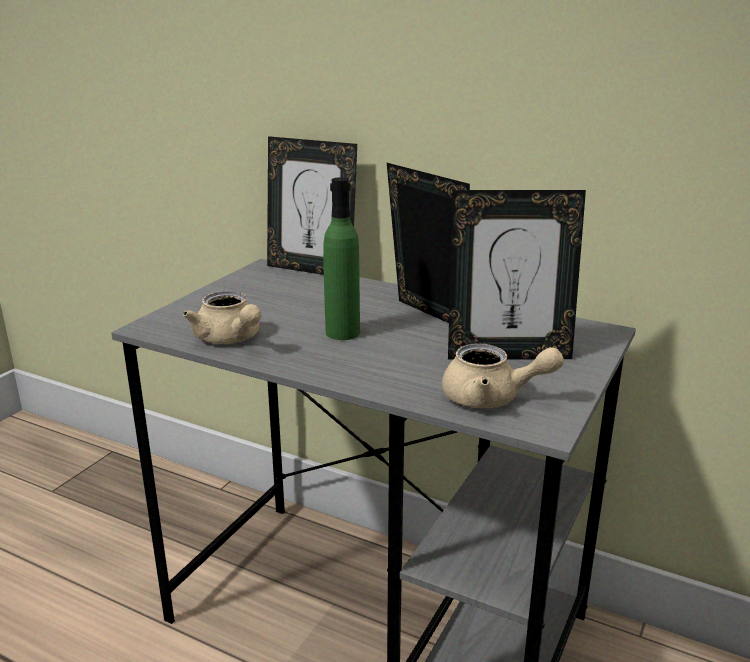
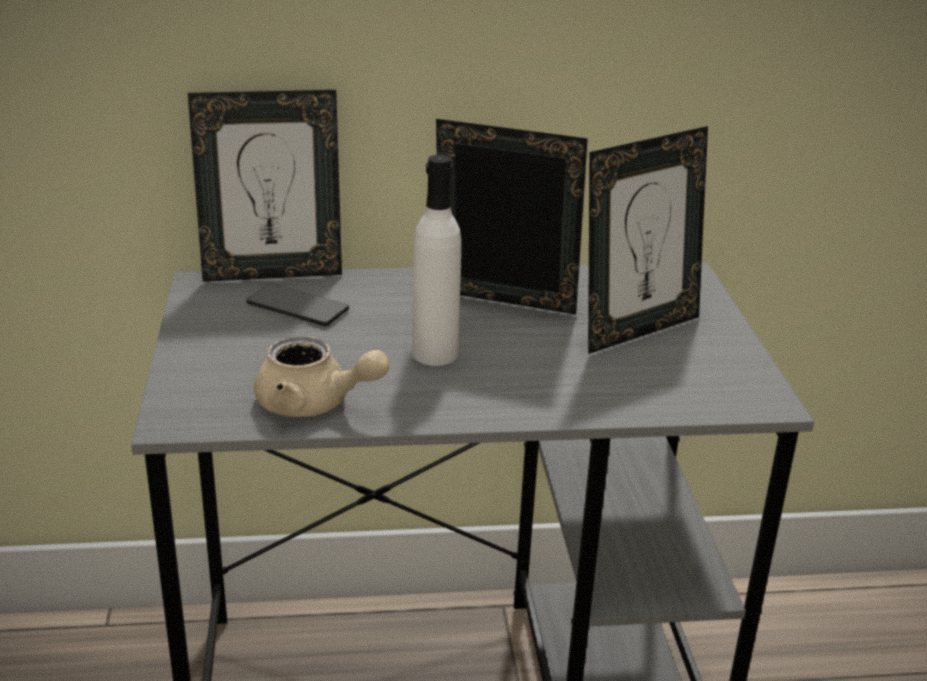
camera: 35 degrees left, 5 degrees up
(299, 289) = (297, 307): none -> phone
(342, 332) = (435, 354): green bottle -> white bottle
(492, 398) = (685, 386): beige teapot -> none

